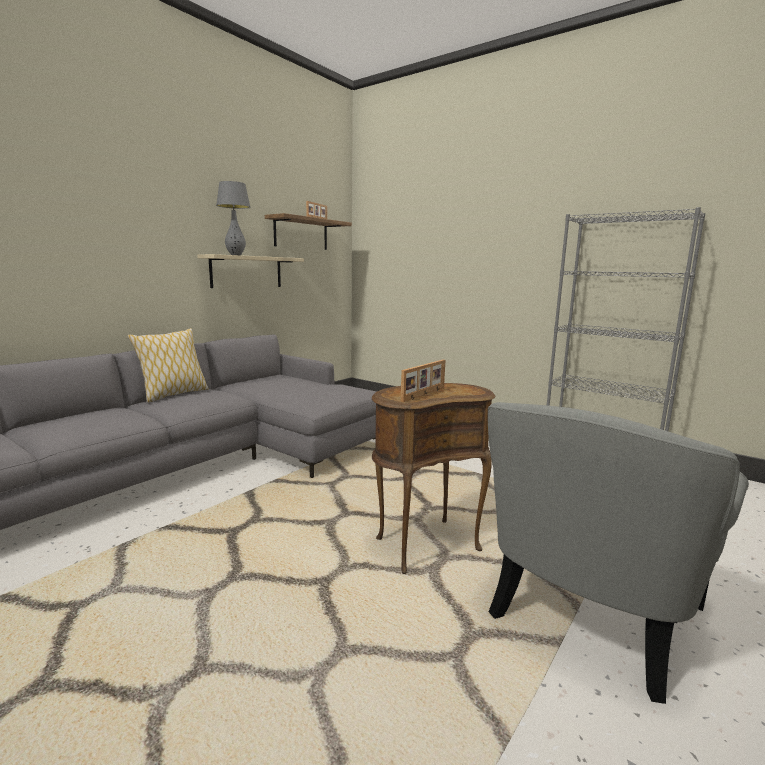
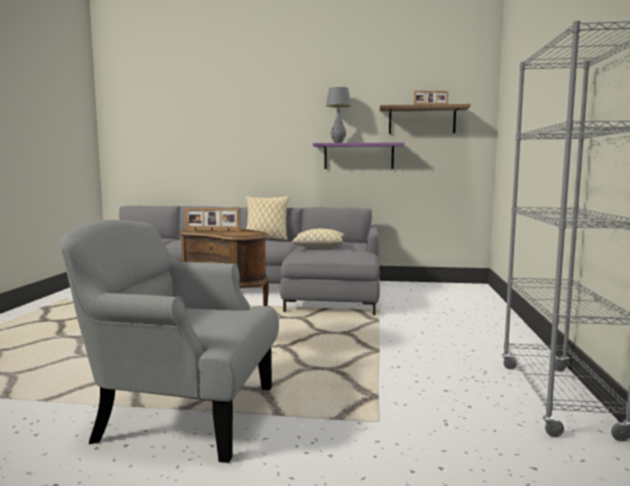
camera: 60 degrees right, 5 degrees down
(246, 272) = (358, 156): beige shelf -> purple shelf
(282, 389) = (318, 246): none -> pillow

